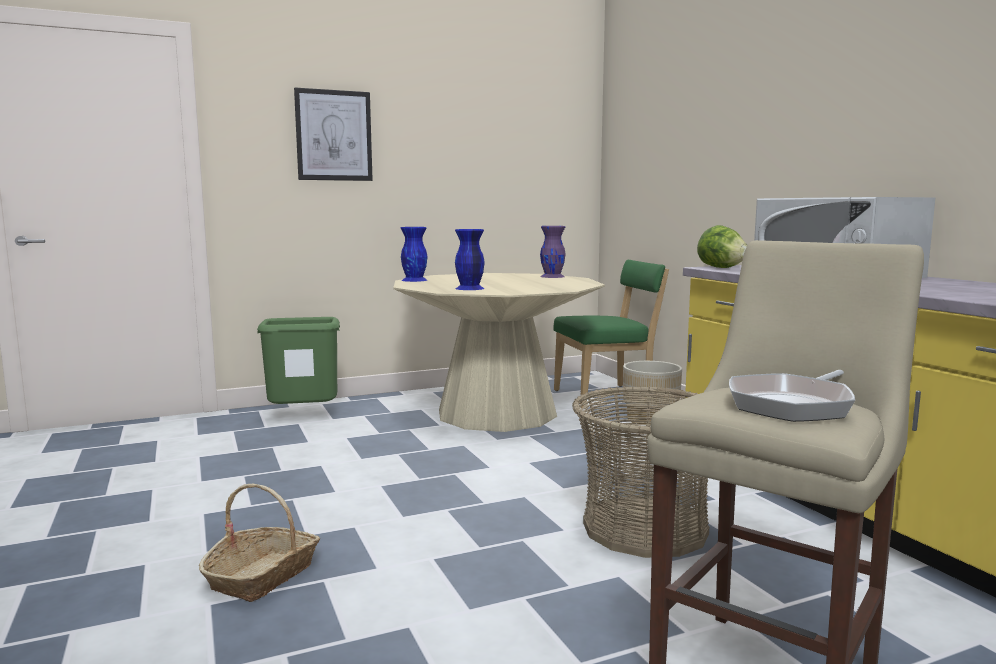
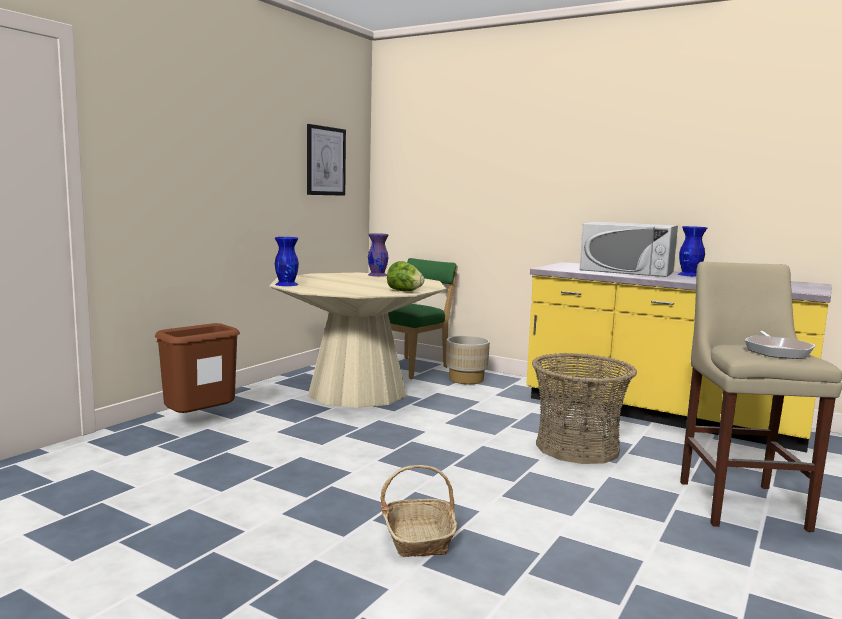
camera: 35 degrees left, 0 degrees up
(304, 416) = (200, 421): green trash can -> brown trash can
(334, 135) = (194, 149): picture -> picture (325, 161)
(469, 288) = (364, 290): blue vase -> blue vase (689, 275)
(721, 268) = (553, 268): lettuce -> lettuce (404, 291)

